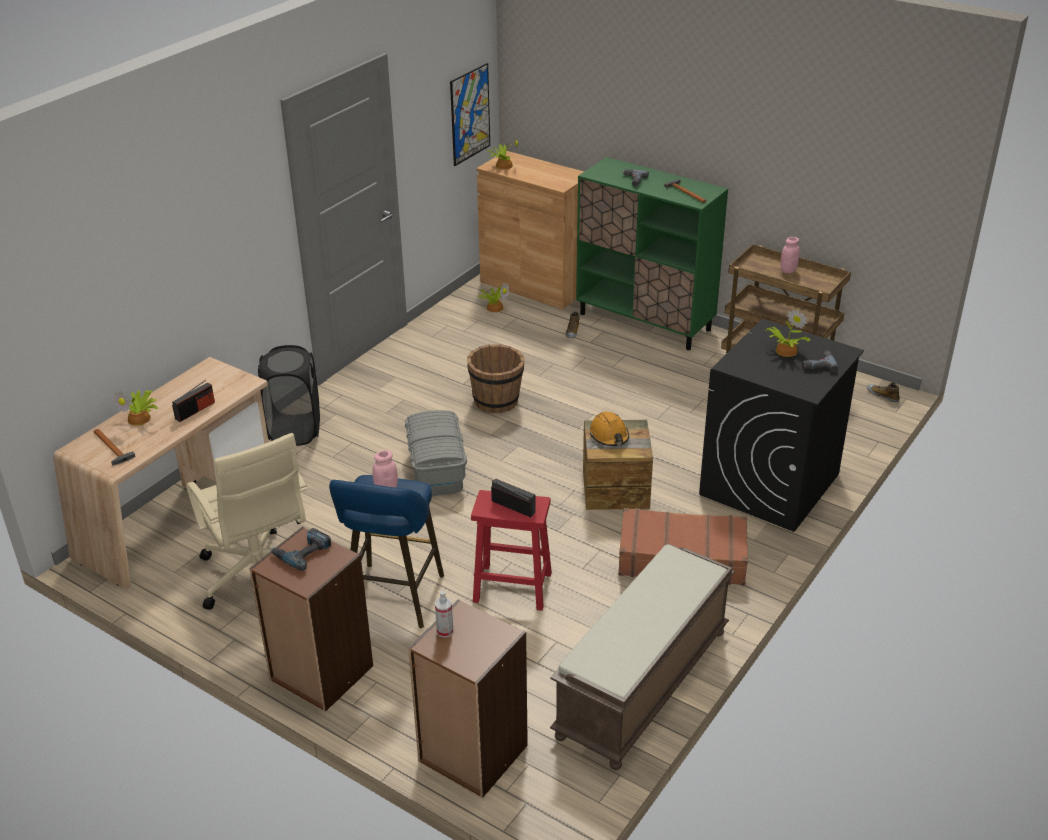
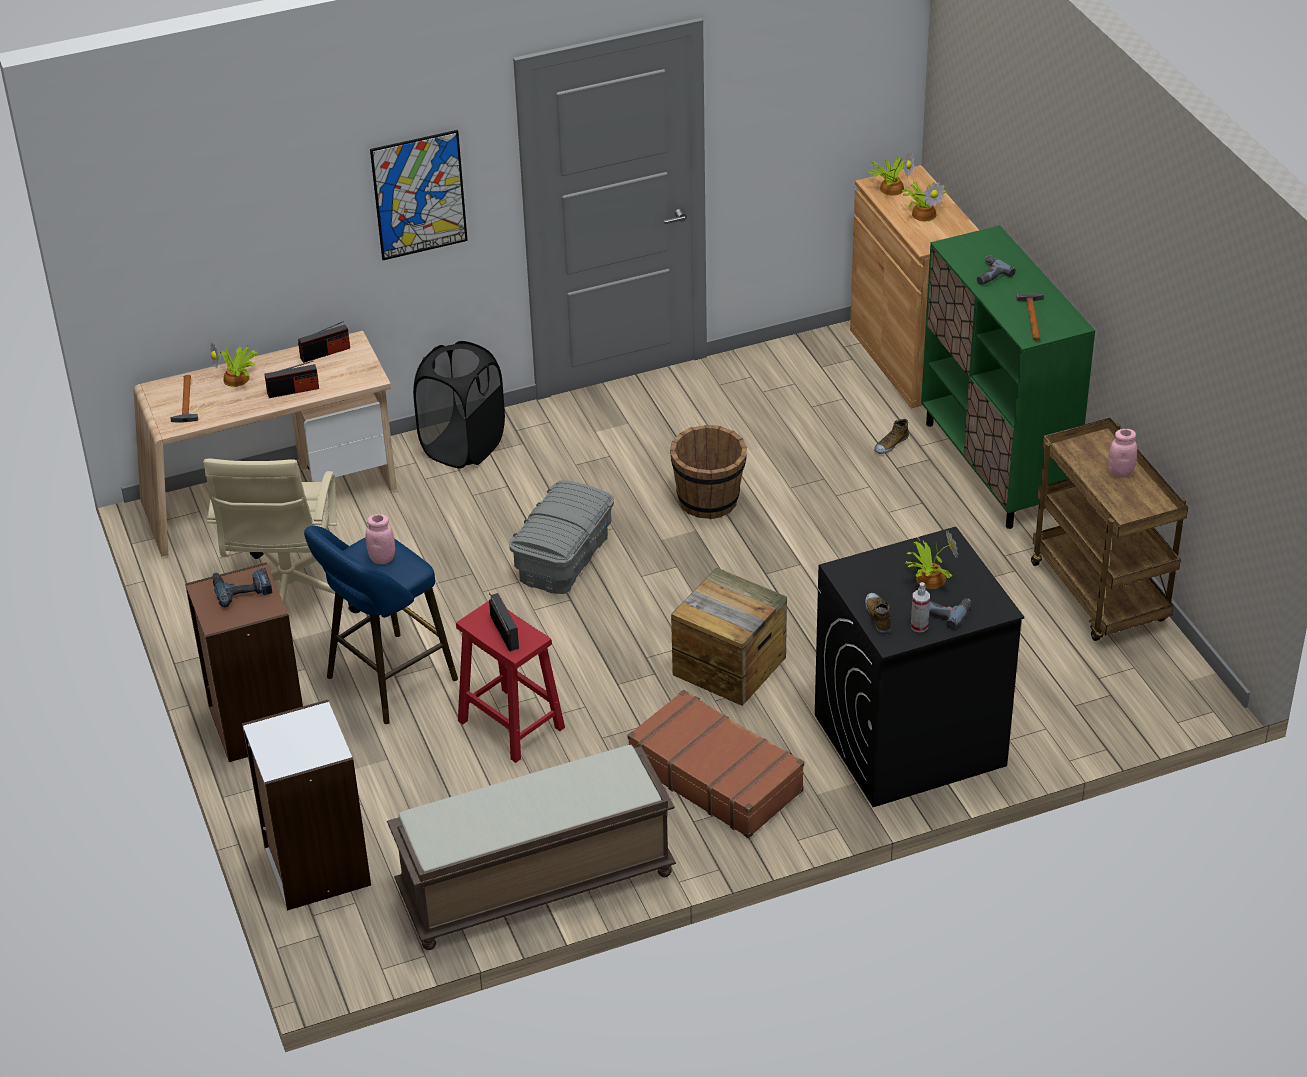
camera: 35 degrees right, 5 degrees up
(195, 379) = (325, 353): none -> radio
(445, 631) = (286, 724): spray bottle -> spray bottle (919, 626)
(470, 114) = (860, 108): picture -> picture (419, 195)
(472, 754) = (316, 867): brown bookcase -> white bookcase
(494, 307) = (831, 373): potted plant -> potted plant (924, 213)
(609, 436) = (723, 598): orange hard hat -> none
(882, 395) = (1188, 693): shoe -> shoe (878, 616)

